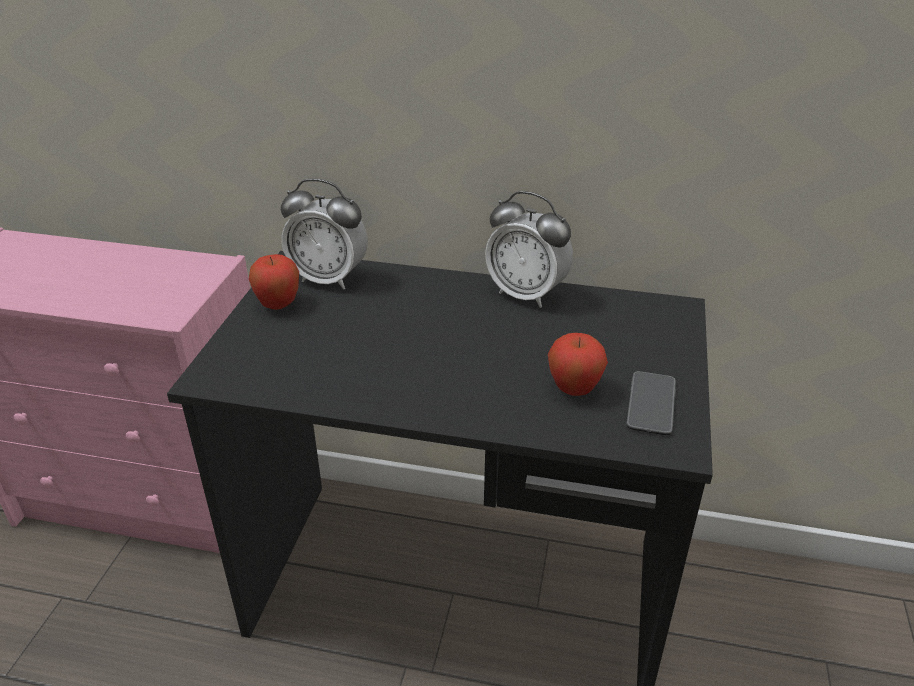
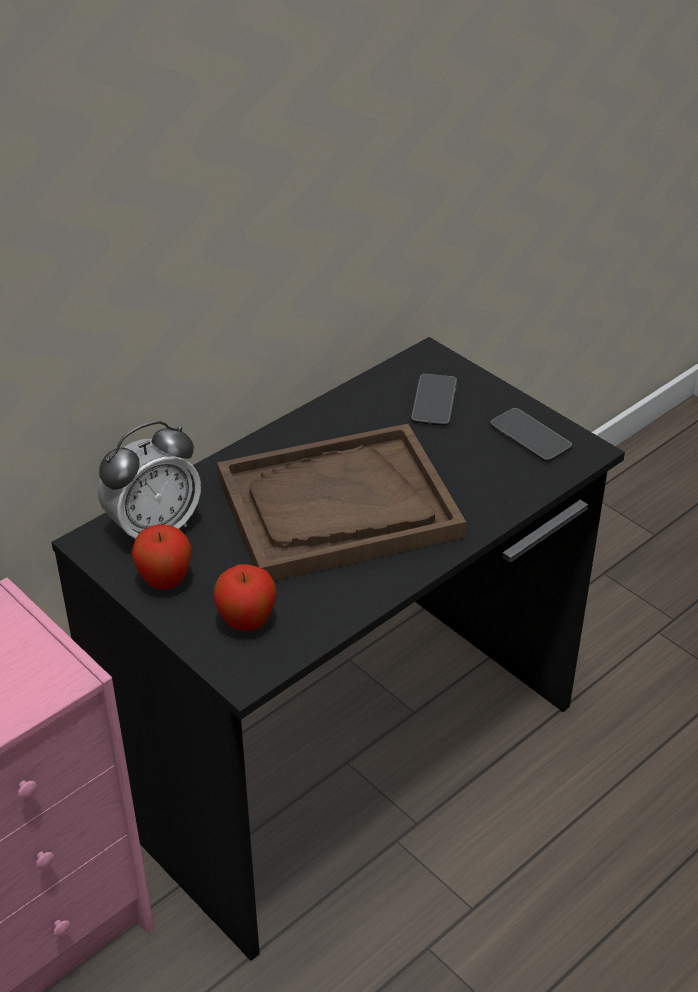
camera: 55 degrees left, 5 degrees up
(435, 342) = (338, 507): none -> brown tray
(526, 294) = (321, 421): alarm clock -> none
(574, 390) = (478, 464): apple -> apple (247, 623)
(624, 334) = (434, 401): none -> phone

